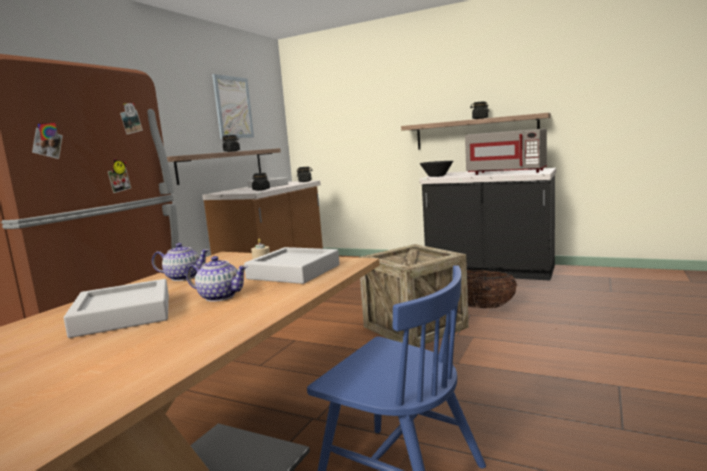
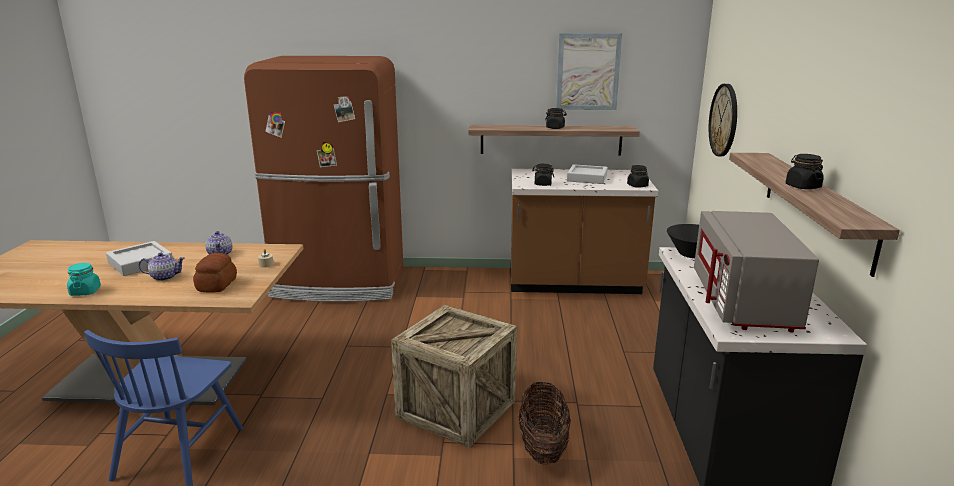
camera: 65 degrees right, 10 degrees up
(195, 339) = (85, 291): none -> turquoise jar
(219, 296) = (164, 277): teapot -> teapot turned 90 degrees counterclockwise
(294, 272) = (217, 285): grey tray -> bread
(336, 128) = (724, 120): none -> wall clock

